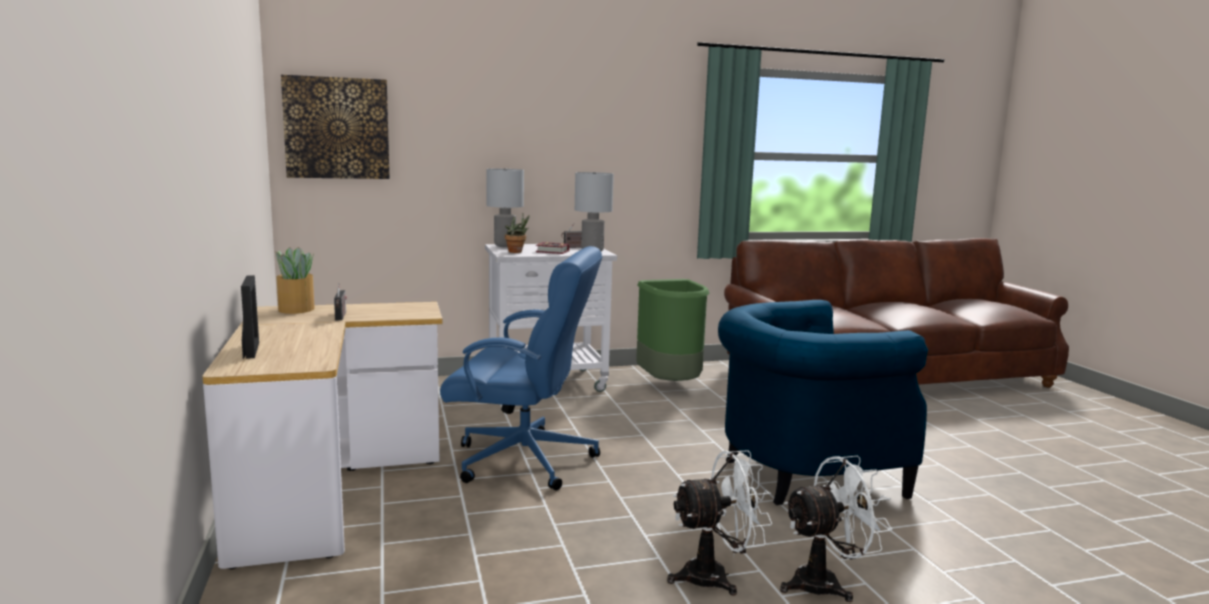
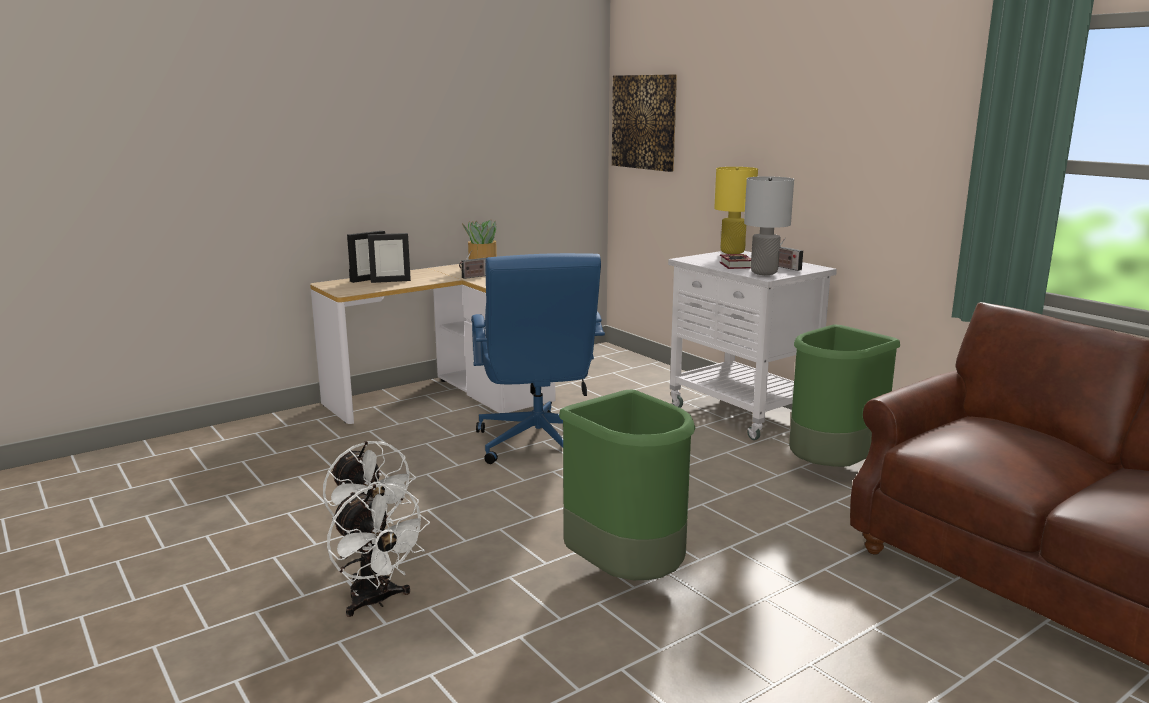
camera: 70 degrees right, 5 degrees up
(286, 343) = (390, 281): none -> picture frame
(504, 246) = (732, 253): grey table lamp -> yellow table lamp
(517, 252) = (707, 259): potted plant -> none
(802, 475) = (627, 574): blue armchair -> green trash can

